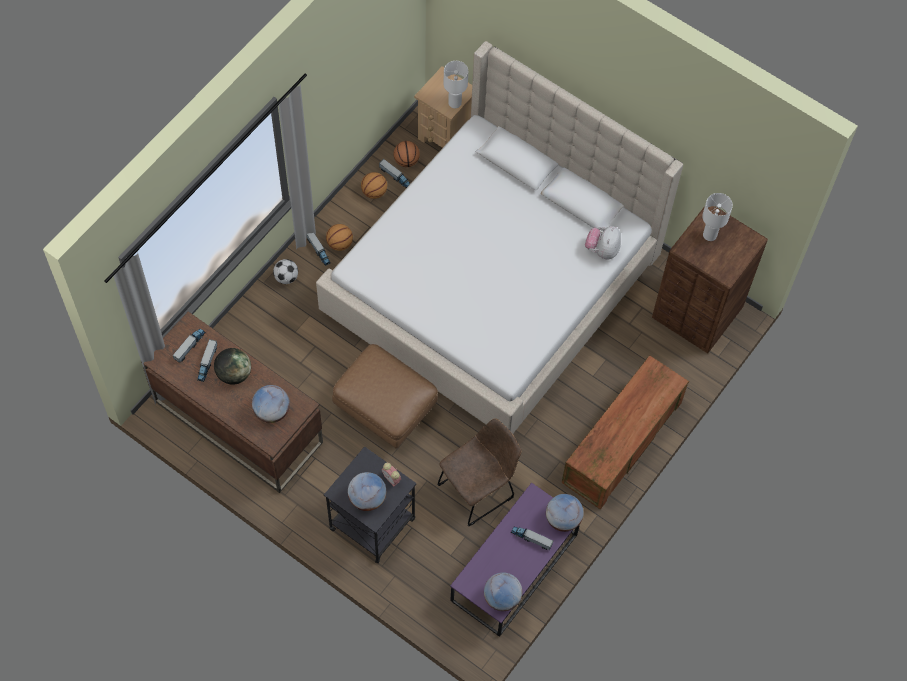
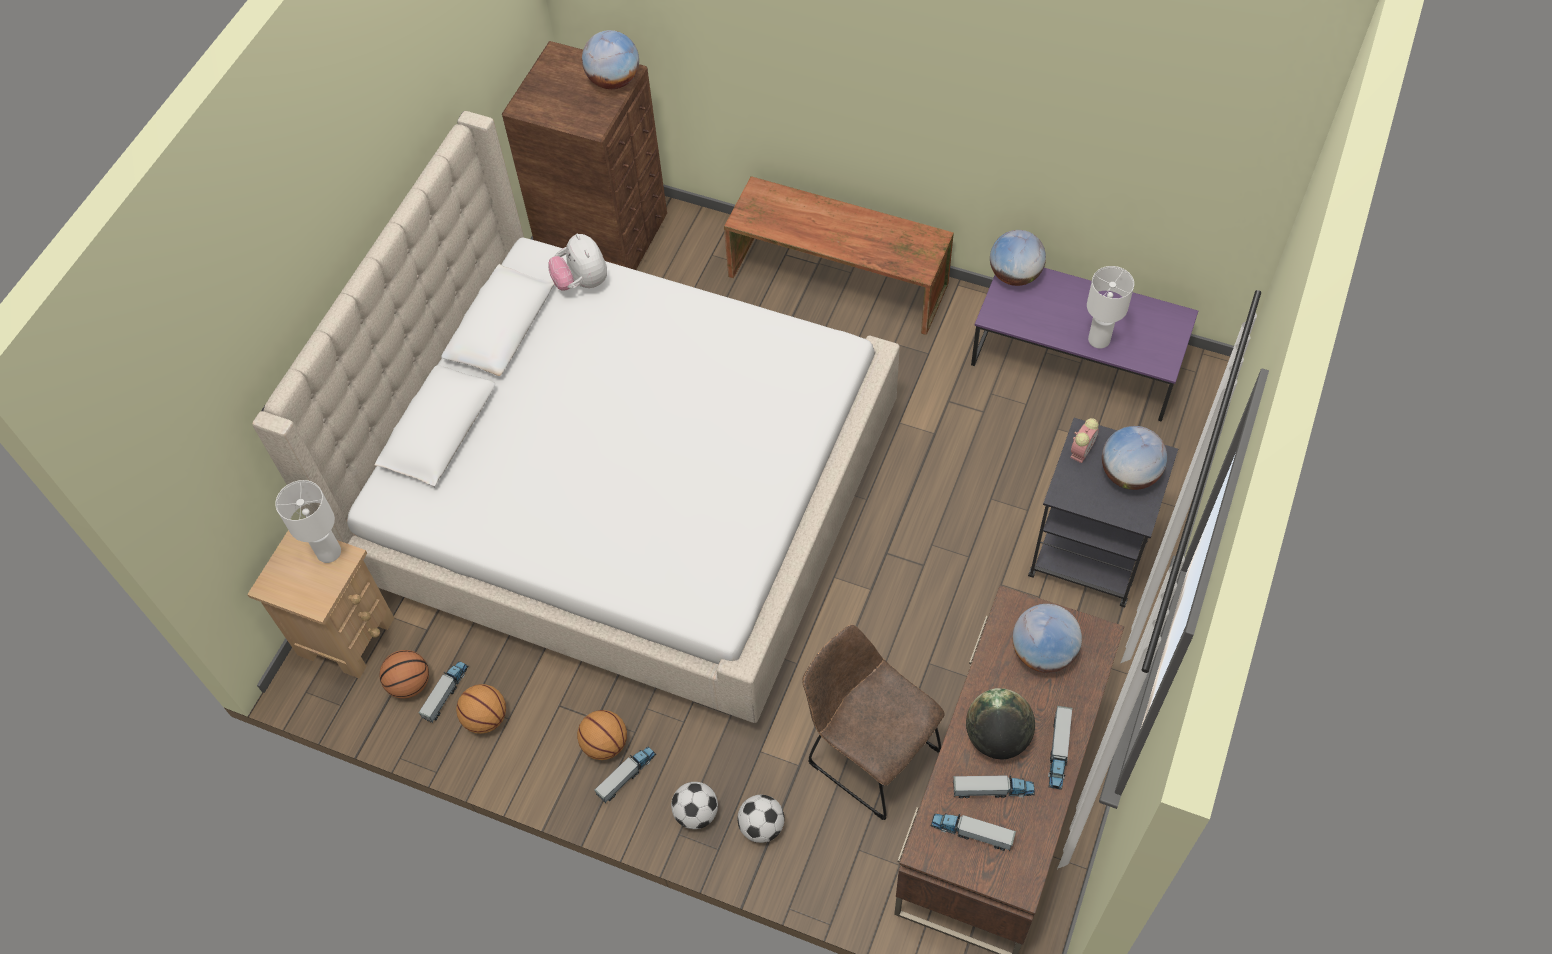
camera: 100 degrees left, 5 degrees down
(268, 305) = (761, 826): none -> football
(386, 410) = (895, 584): brown ottoman -> none
(479, 489) = (977, 429): brown chair -> brown chair (868, 753)
(502, 597) = (1162, 317): globe -> globe (613, 81)
(531, 539) = (1060, 304): toy truck -> toy truck (1058, 751)
(602, 250) = (582, 282): plush toy -> plush toy turned 60 degrees clockwise
(709, 235) = (561, 101): white table lamp -> white table lamp (1099, 340)

